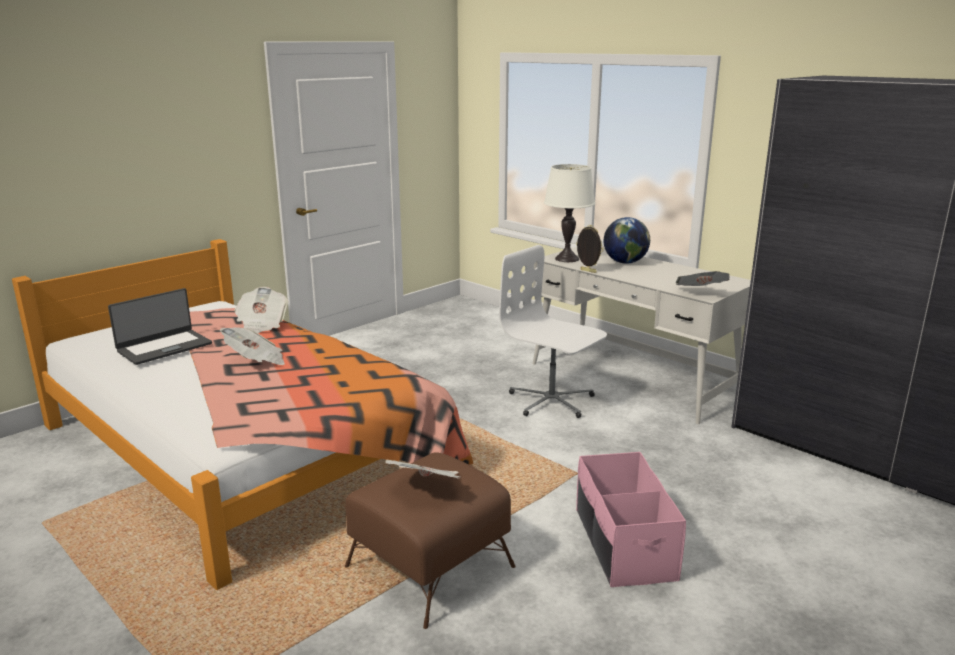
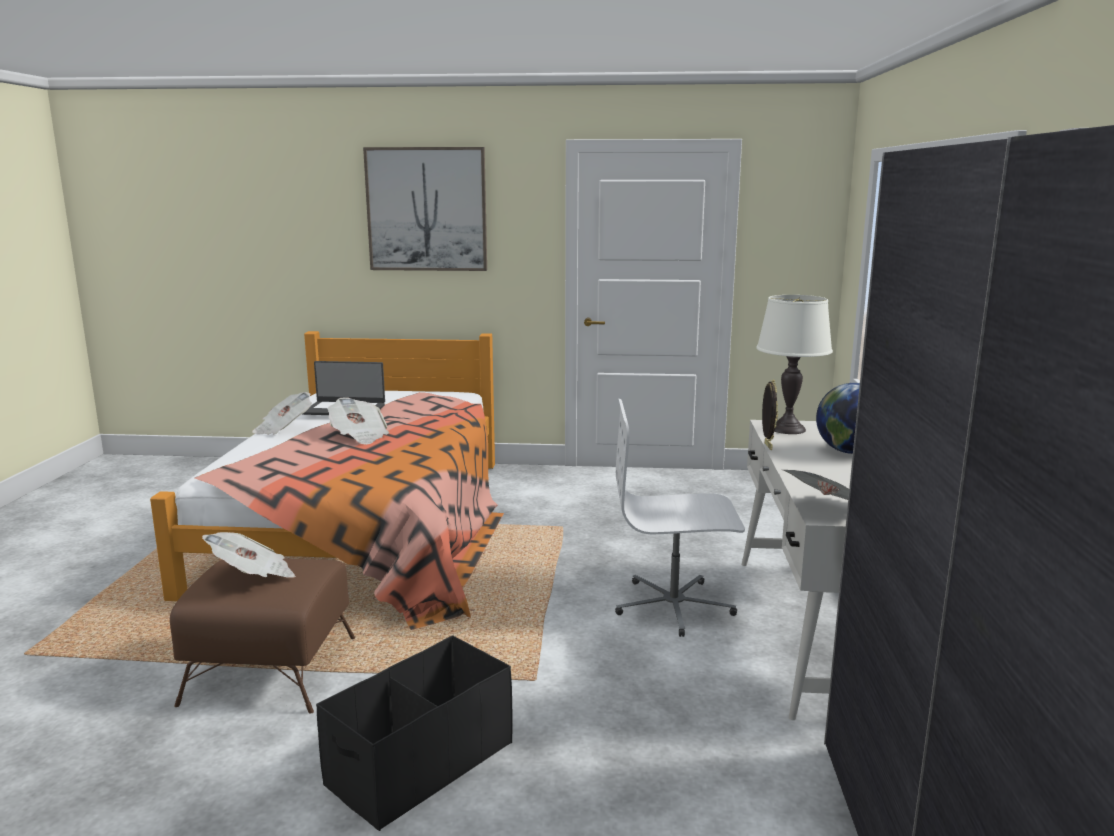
camera: 50 degrees right, 5 degrees down
(138, 118) = (427, 209): none -> picture
(261, 324) = (434, 414): newspaper -> newspaper (283, 429)
(551, 401) = (674, 606): white office chair -> white office chair turned 90 degrees counterclockwise
(623, 544) = (420, 763): pink storage box -> black storage box

